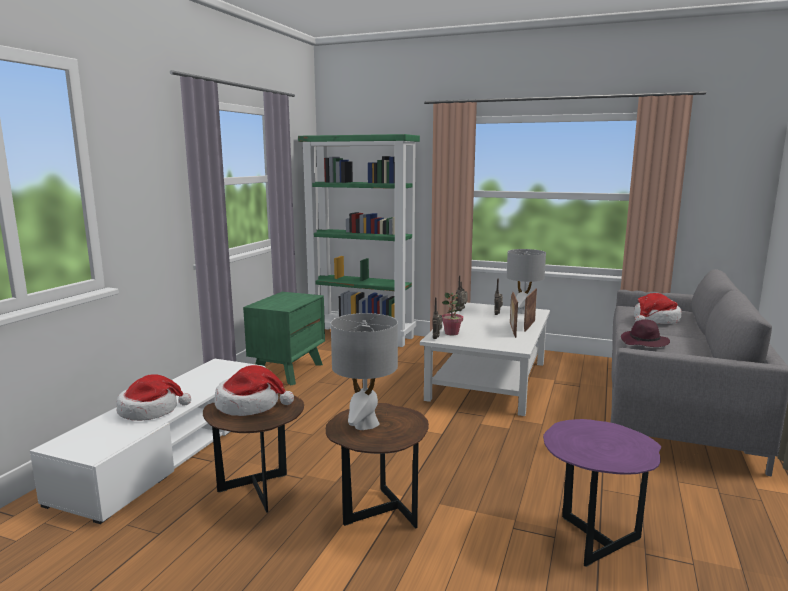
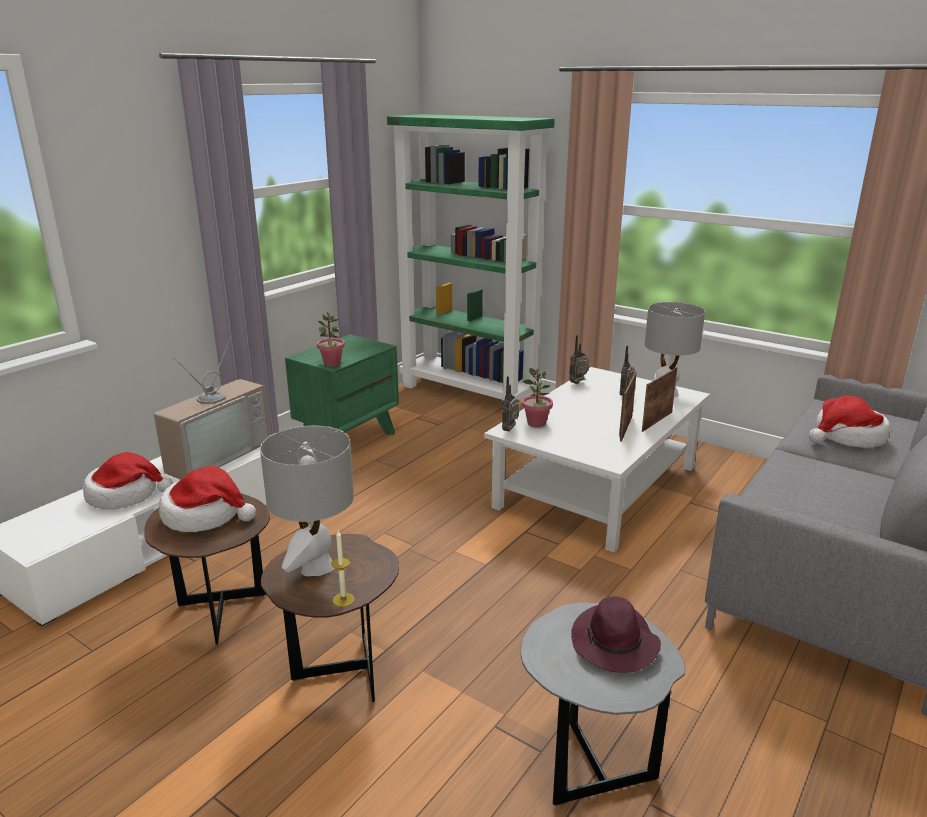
camera: 15 degrees right, 10 degrees up
(209, 378) = (215, 455): none -> television
(284, 307) = (332, 363): none -> potted plant
(402, 439) = (343, 599): none -> candle
(592, 538) = (590, 764): purple side table -> grey side table
(645, 342) = (795, 479): purple hat -> purple hat (614, 644)

